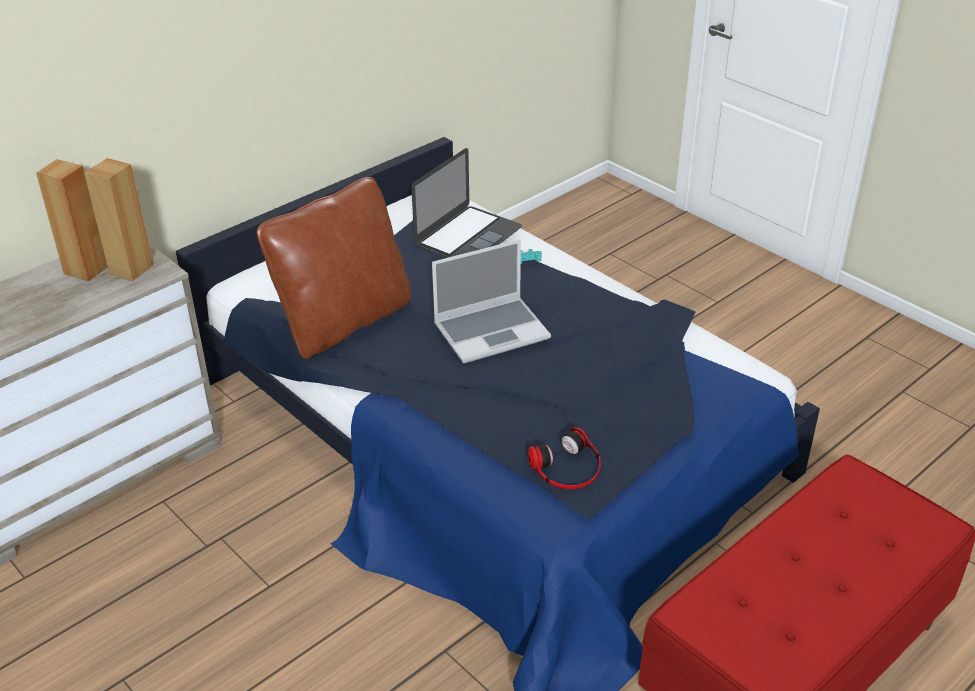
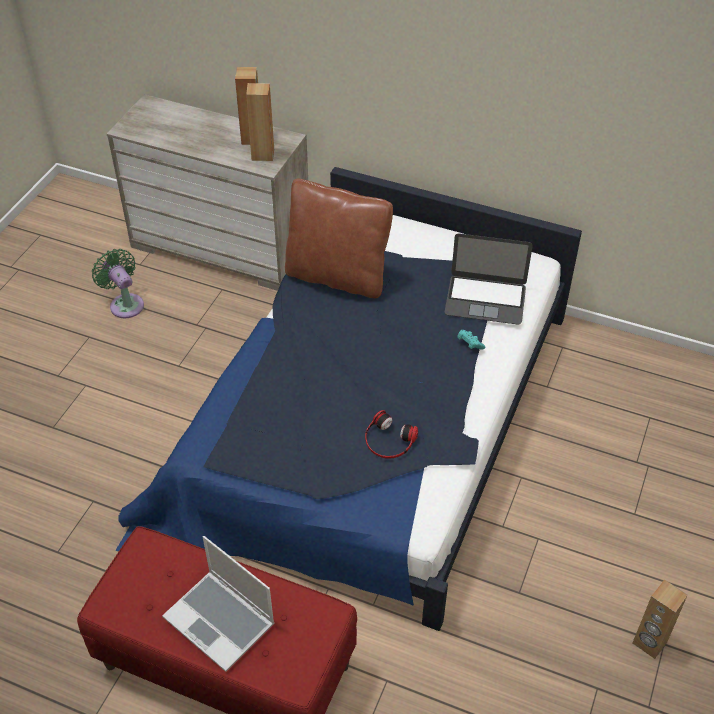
camera: 65 degrees right, 10 degrees up
(92, 616) = (125, 304): none -> green fan
(492, 331) = (368, 352): laptop -> laptop (221, 621)
(567, 468) = (246, 440): headphones -> headphones (388, 440)
(863, 344) = (649, 643): none -> brown speaker

